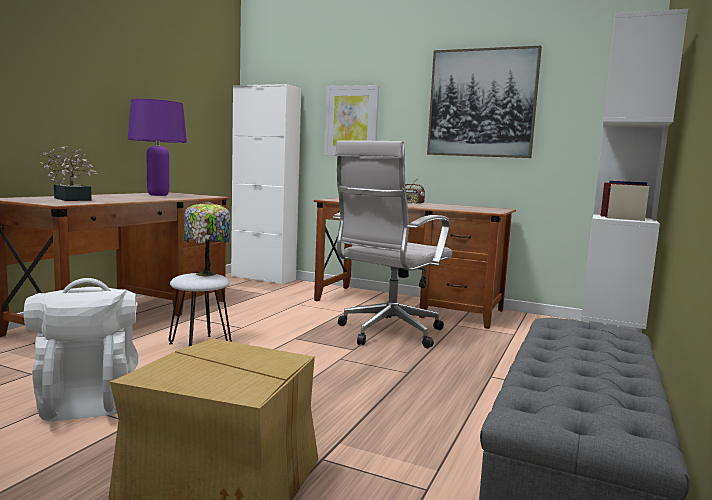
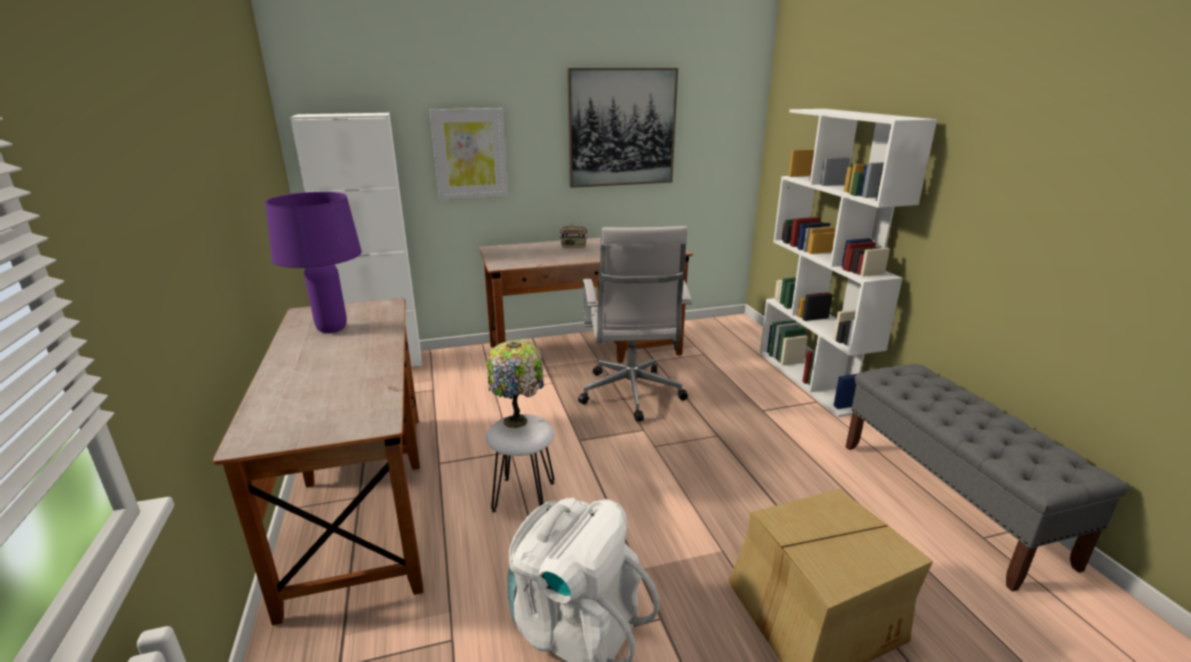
camera: 40 degrees left, 15 degrees up
(71, 199) = (316, 397): potted plant -> none

